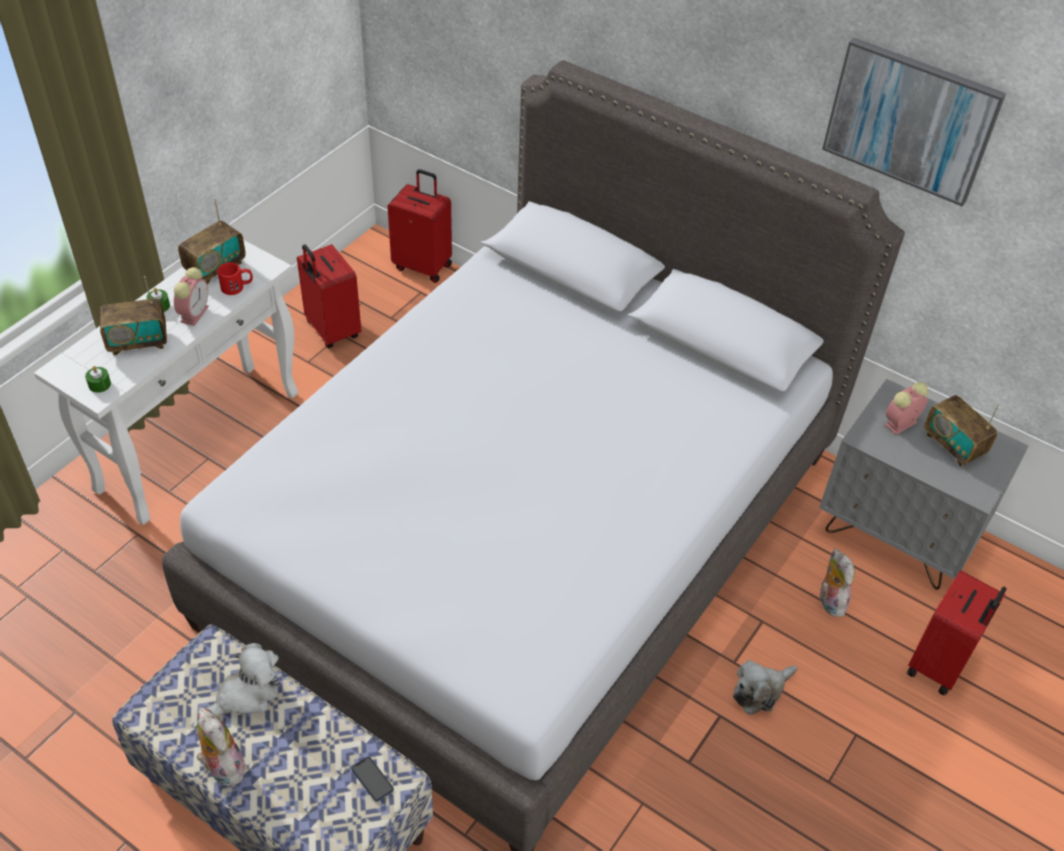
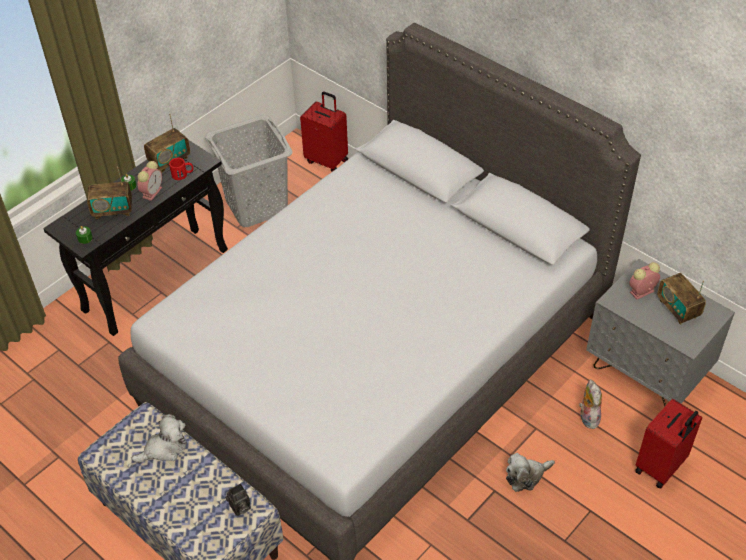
camera: 10 degrees right, 0 degrees up
(200, 440) = (157, 279): white console table -> black console table
(222, 766) = (144, 492): plush toy -> none
(331, 331) = (256, 206): red suitcase -> grey laundry basket
(372, 779) = (239, 508): phone -> camera
(910, 120) = (639, 78): picture -> none

